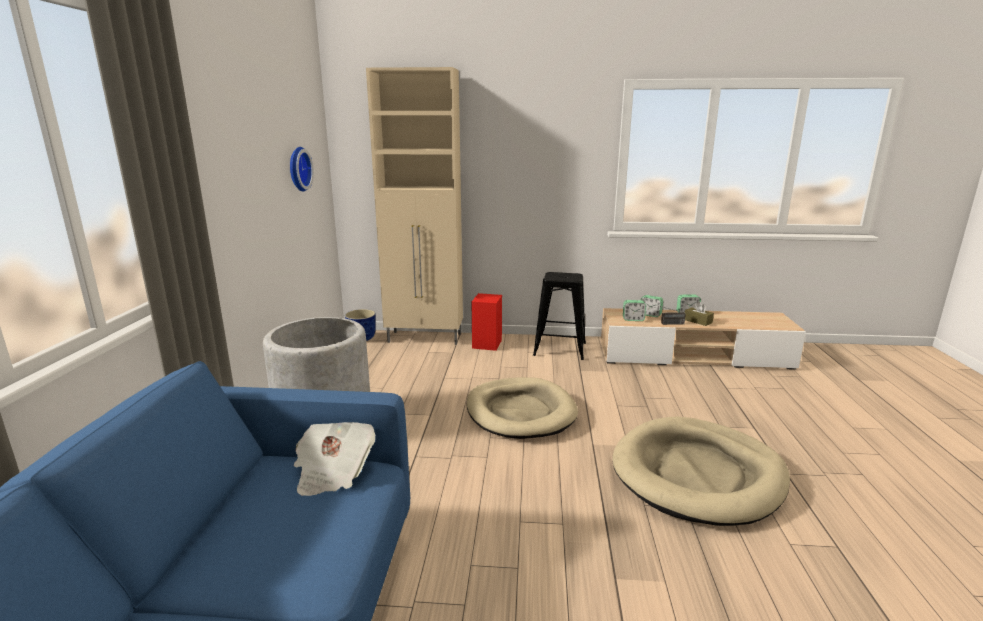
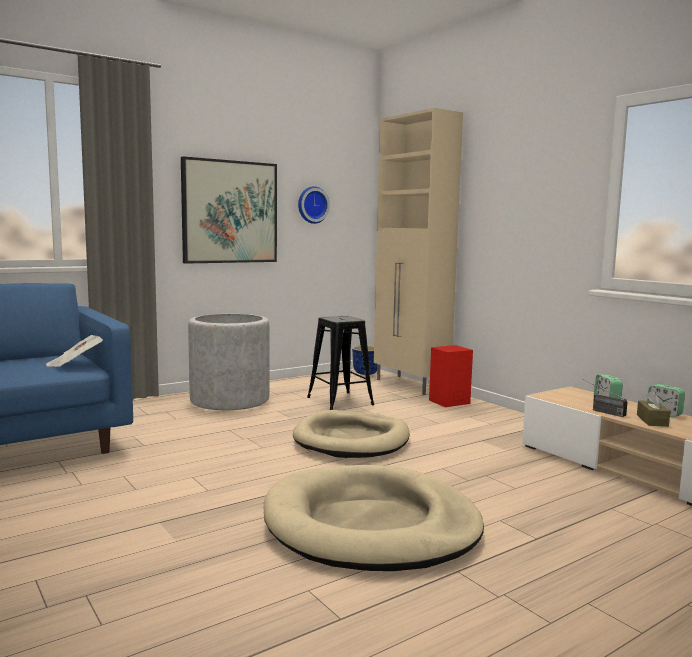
camera: 50 degrees right, 10 degrees down
(246, 194) = (230, 212): none -> picture
(560, 349) = (507, 424): black stool -> black stool (340, 401)
(633, 319) = (571, 399): alarm clock -> none

